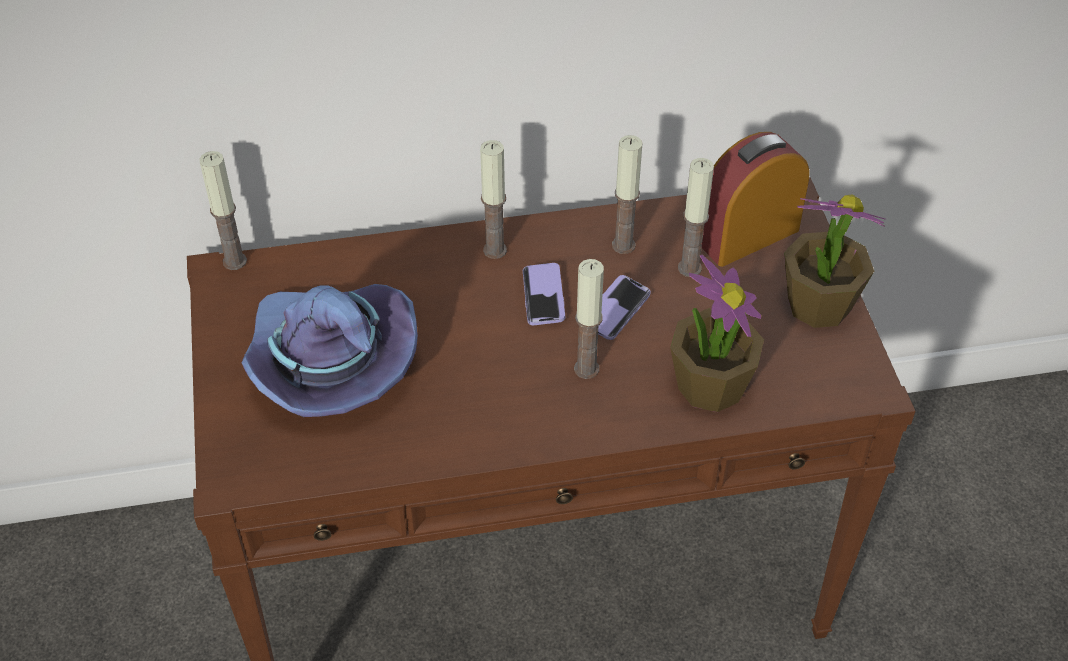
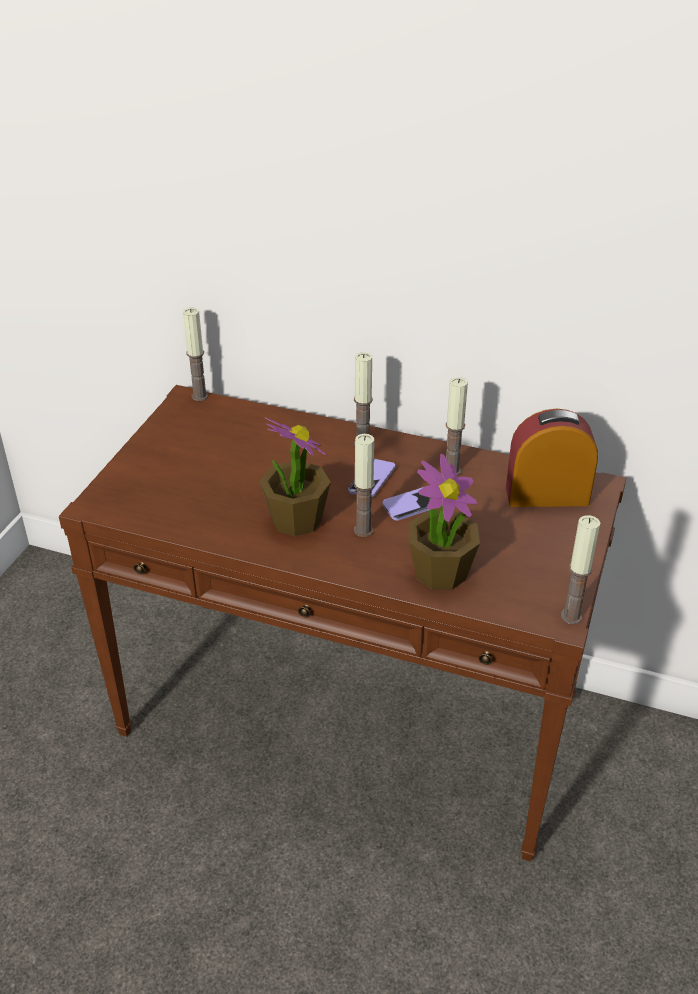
camera: 30 degrees right, 10 degrees down
(327, 365) = (204, 468): purple hat -> none
(689, 268) = (487, 499): candle -> candle (571, 616)
(818, 305) = (564, 555): potted plant -> potted plant (296, 520)

